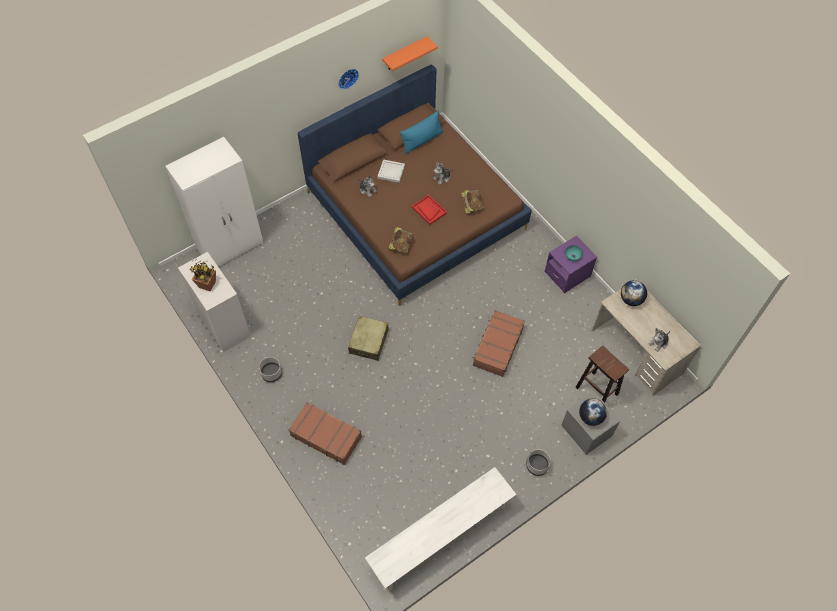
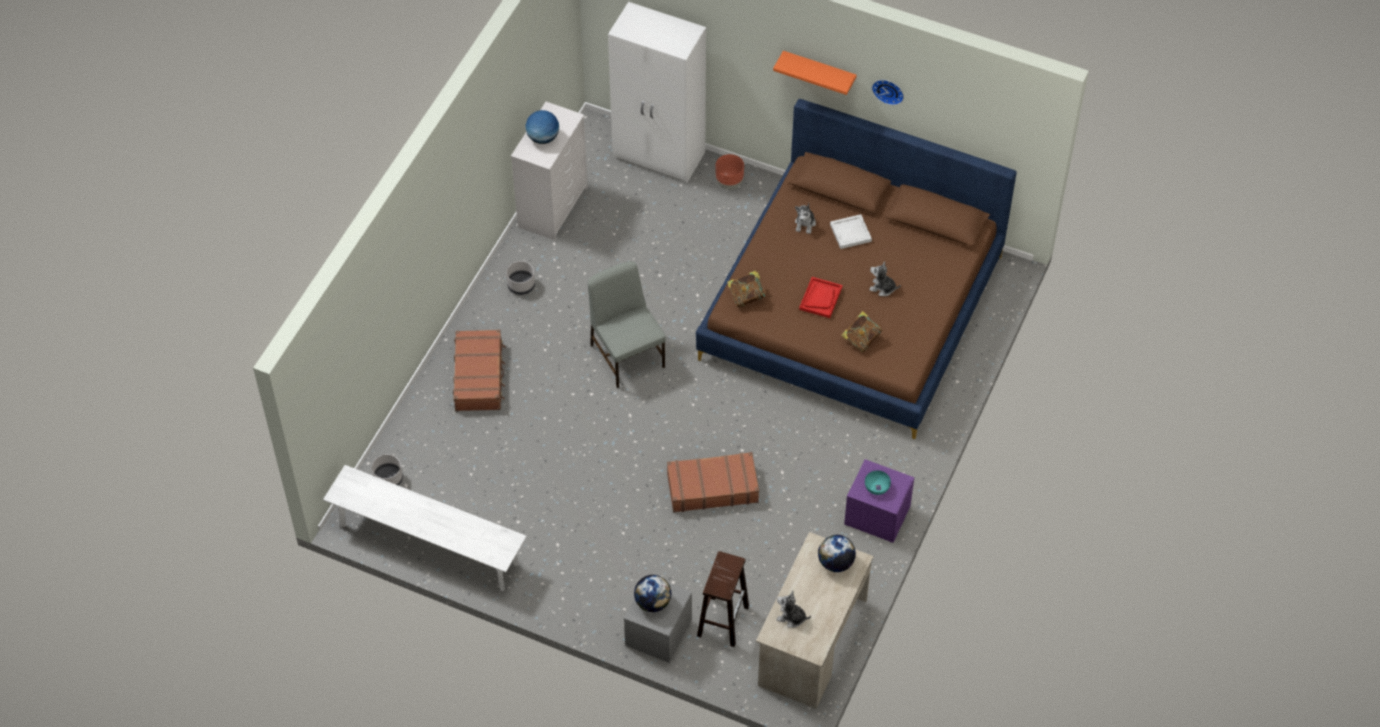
camera: 60 degrees right, 5 degrees down
(207, 284) = (543, 138): potted plant -> globe
(281, 222) = (729, 184): none -> brown planter
(369, 341) = (627, 354): beige suitcase -> grey chair
(405, 54) = (981, 127): orange shelf -> orange shelf (819, 71)
(422, 140) = (926, 240): blue pillow -> none
(536, 466) = (576, 600): grey planter -> grey planter (388, 479)

